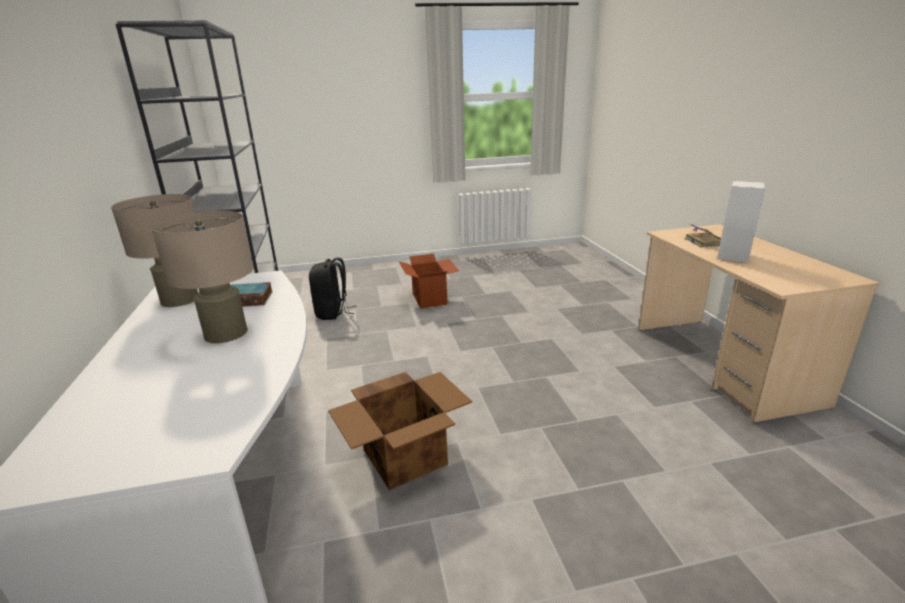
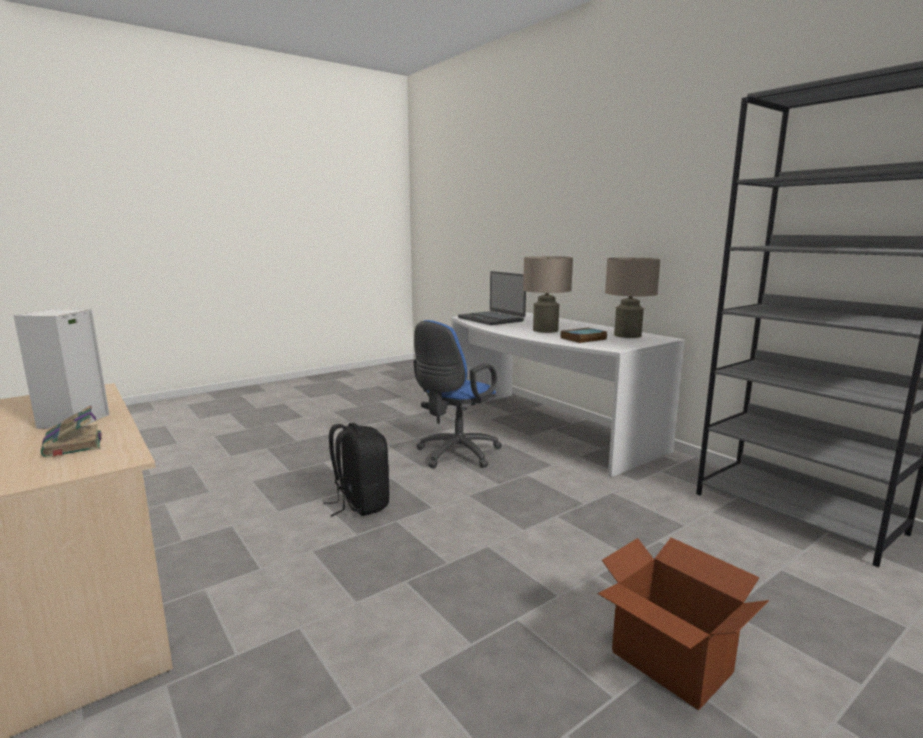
camera: 155 degrees right, 10 degrees down
(193, 413) = (491, 319): none -> laptop
(333, 313) = (769, 570): black backpack -> black backpack (360, 504)
(406, 456) = (455, 455): cardboard box -> blue office chair

